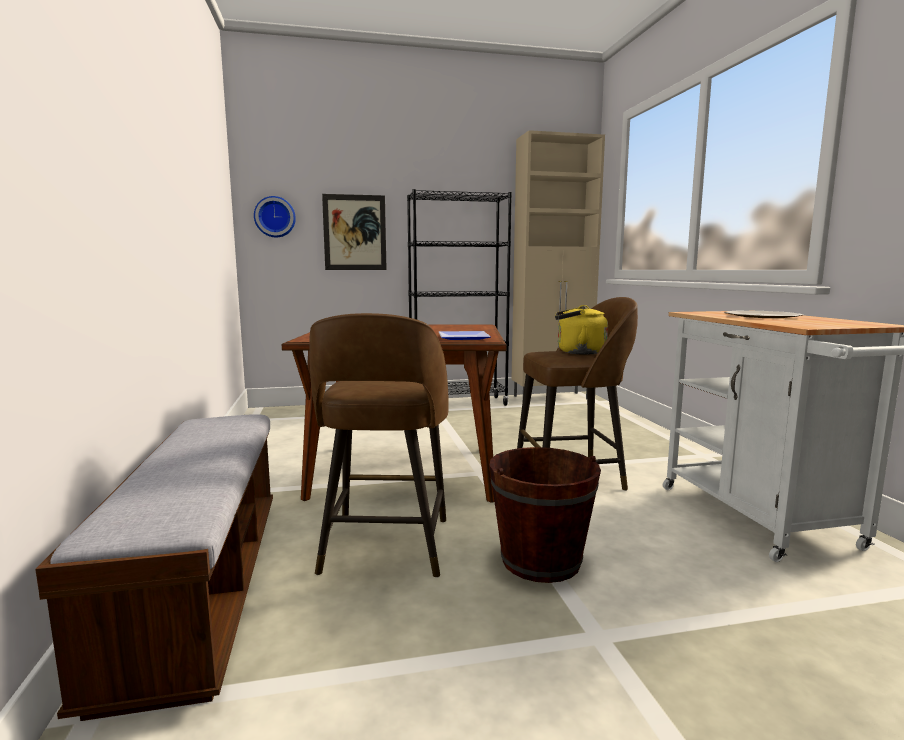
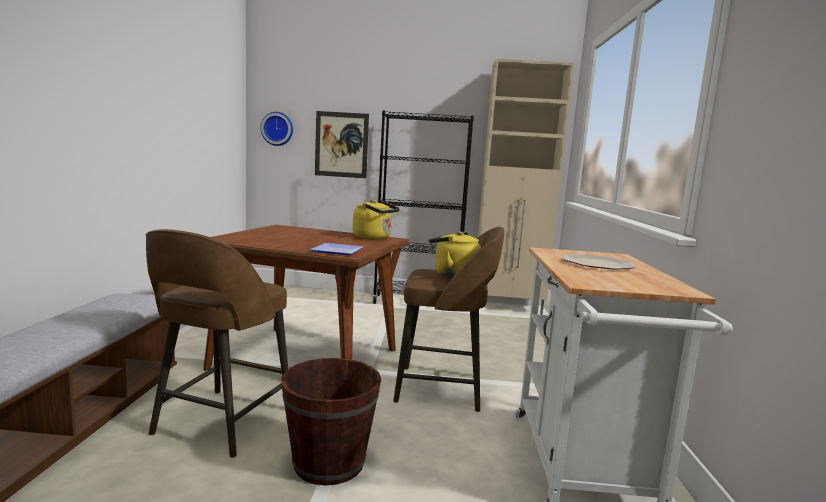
camera: 15 degrees right, 0 degrees up
(463, 326) = (374, 237): none -> yellow kettle

